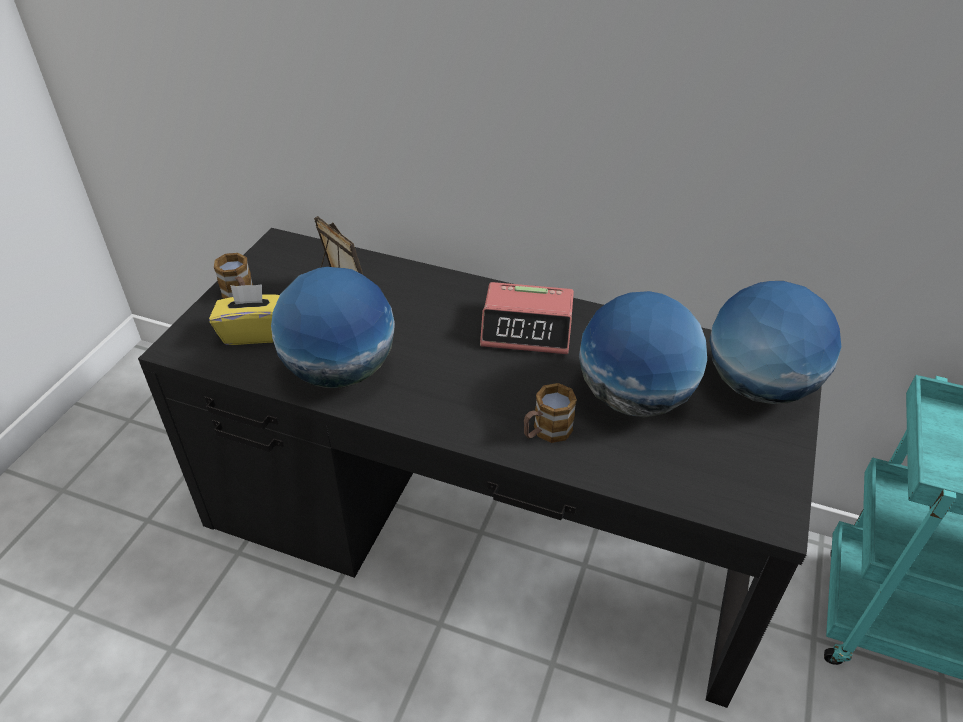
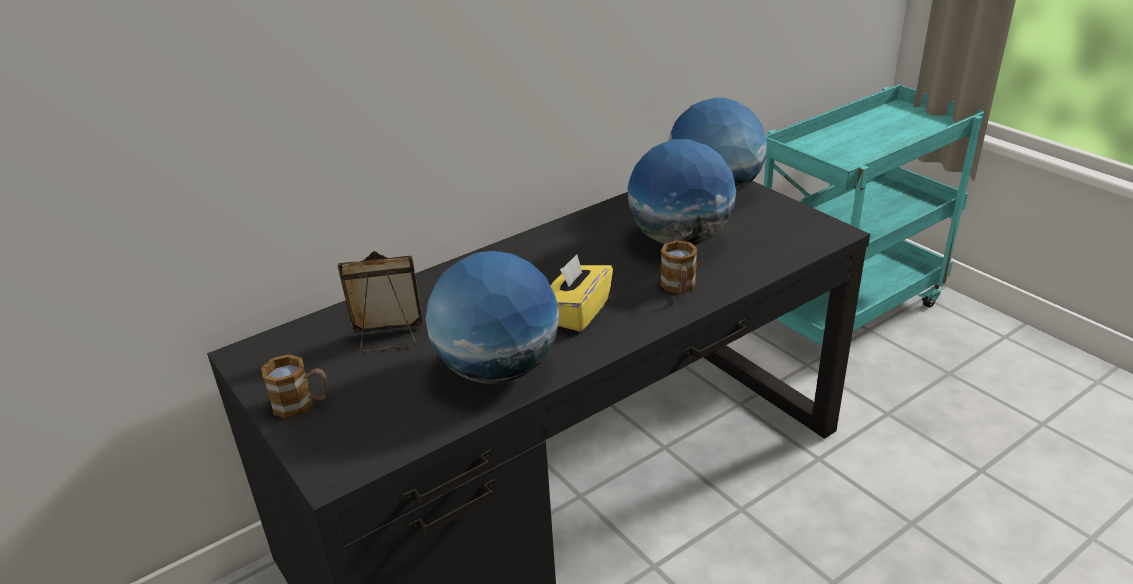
camera: 55 degrees left, 10 degrees down
(255, 332) = (376, 408): yellow tissue box -> yellow tissue box (577, 313)
(527, 328) = (553, 257): alarm clock -> none

